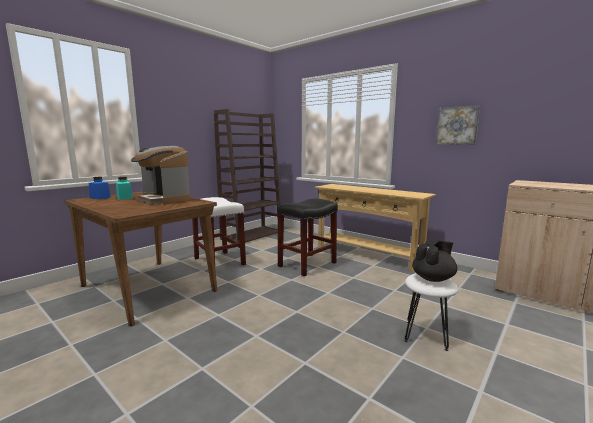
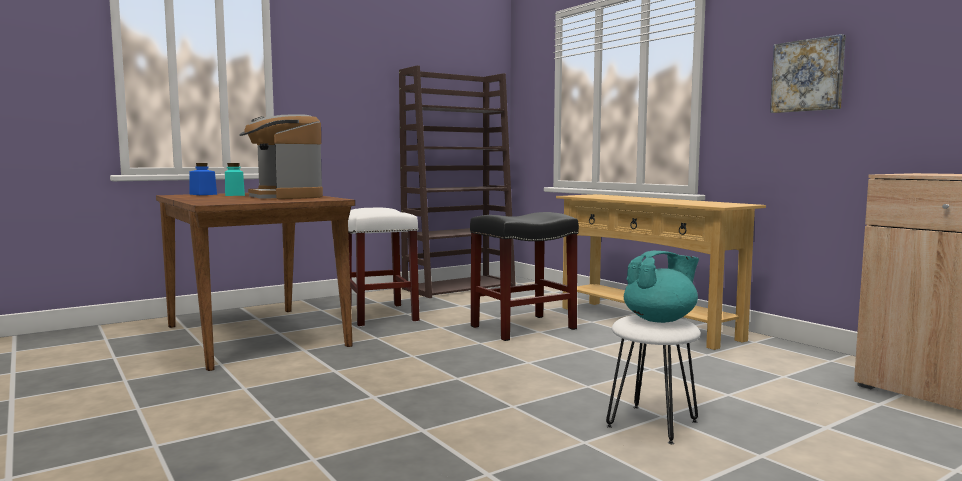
camera: 15 degrees right, 5 degrees down
(433, 278) = (660, 320): black teapot -> turquoise teapot

